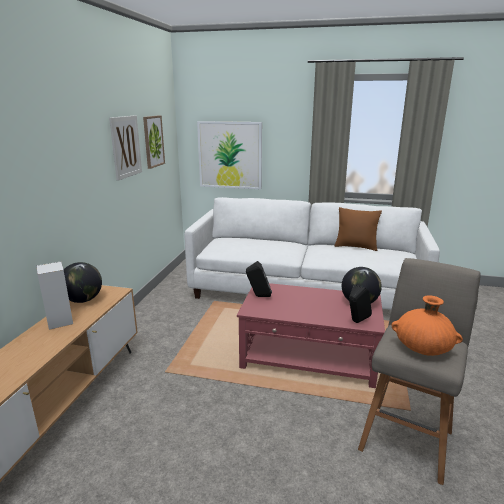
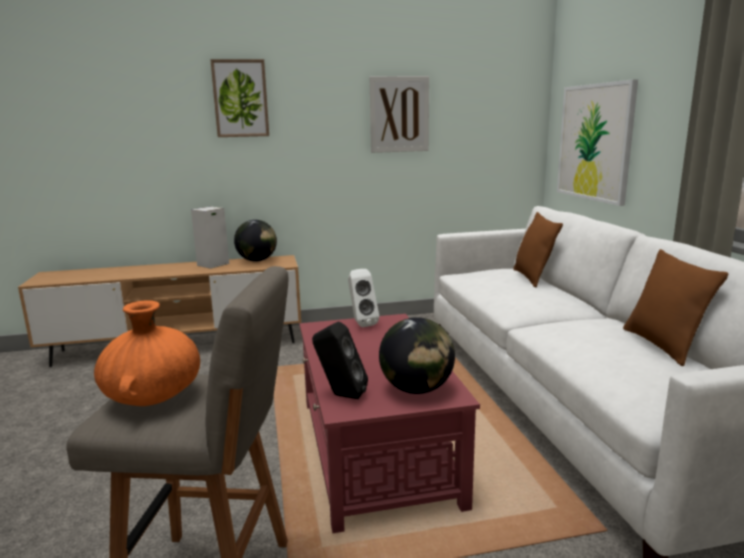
camera: 65 degrees right, 5 degrees down
(153, 141) = (470, 114): picture -> picture (240, 98)
(249, 239) = (533, 278): none -> brown pillow
(258, 296) = (361, 323): black speaker -> white speaker

